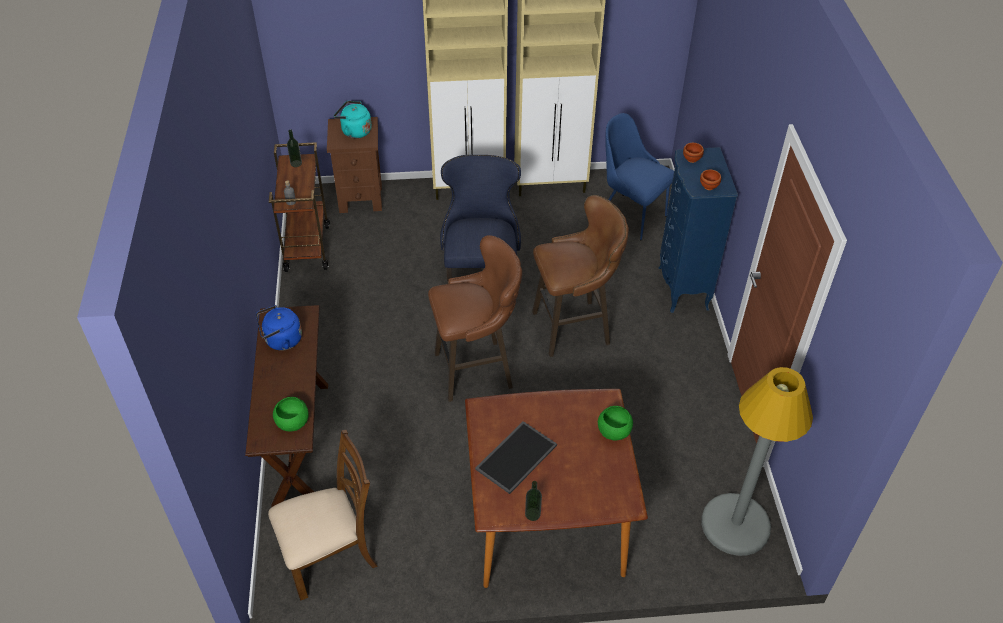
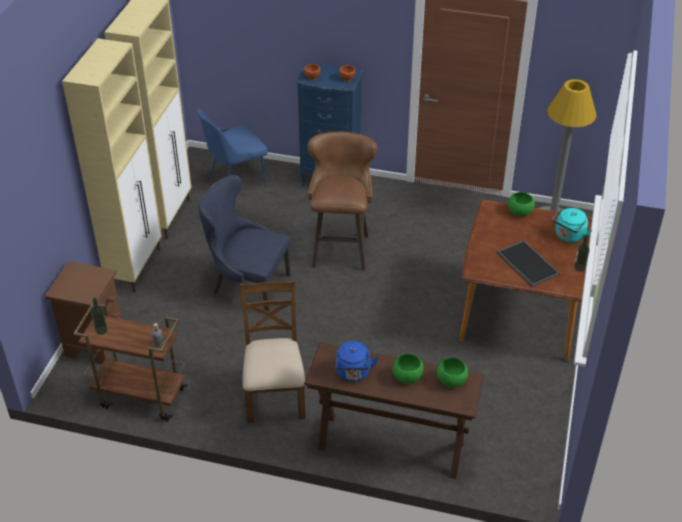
camera: 70 degrees left, 5 degrees down
(288, 383) = (407, 376): none -> green bowl
(330, 555) = (513, 446): brown chair -> brown chair (275, 394)
(354, 131) = (80, 280): turquoise kettle -> turquoise kettle (568, 236)
(477, 369) = (358, 315): brown stool -> none

